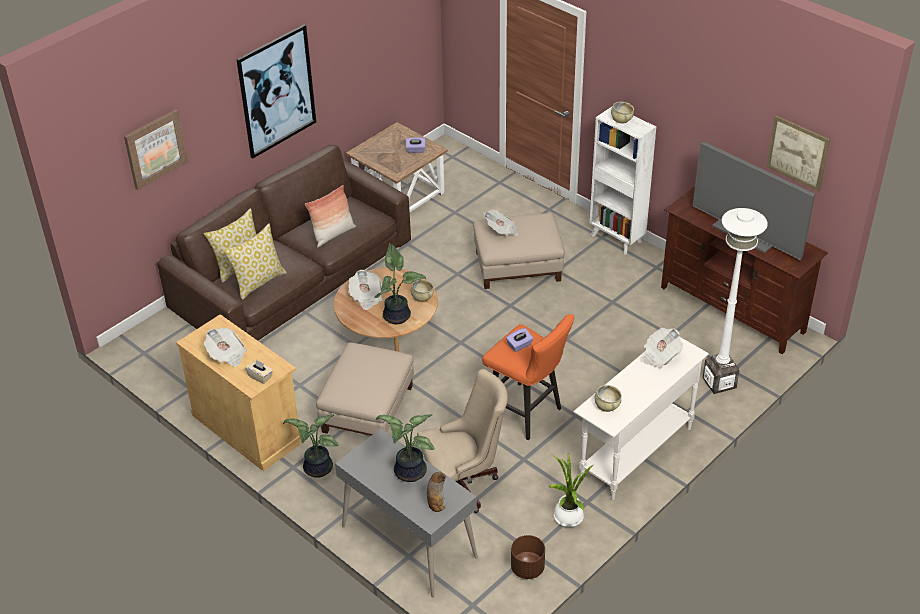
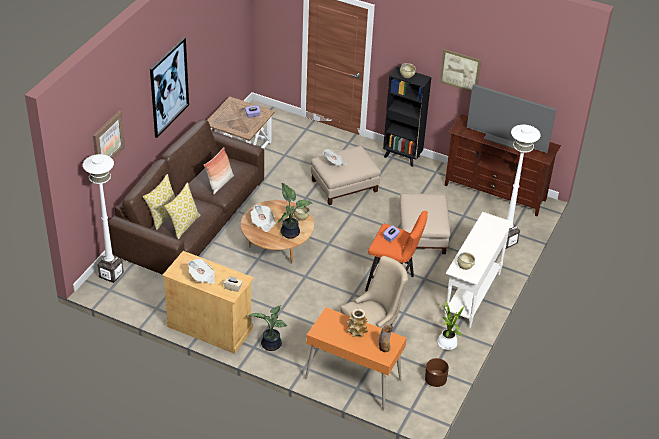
camera: 20 degrees left, 0 degrees up
(155, 333) = (111, 274): none -> white floor lamp
(367, 408) = (286, 299): beige ottoman -> beige ottoman (421, 234)
(408, 472) = (356, 331): potted plant -> vase
(408, 542) = (353, 380): grey desk -> orange desk
(617, 239) = (402, 157): white bookcase -> black bookcase
(659, 356) = (483, 228): newspaper -> none
(798, 153) = (537, 83): picture -> picture (460, 70)

